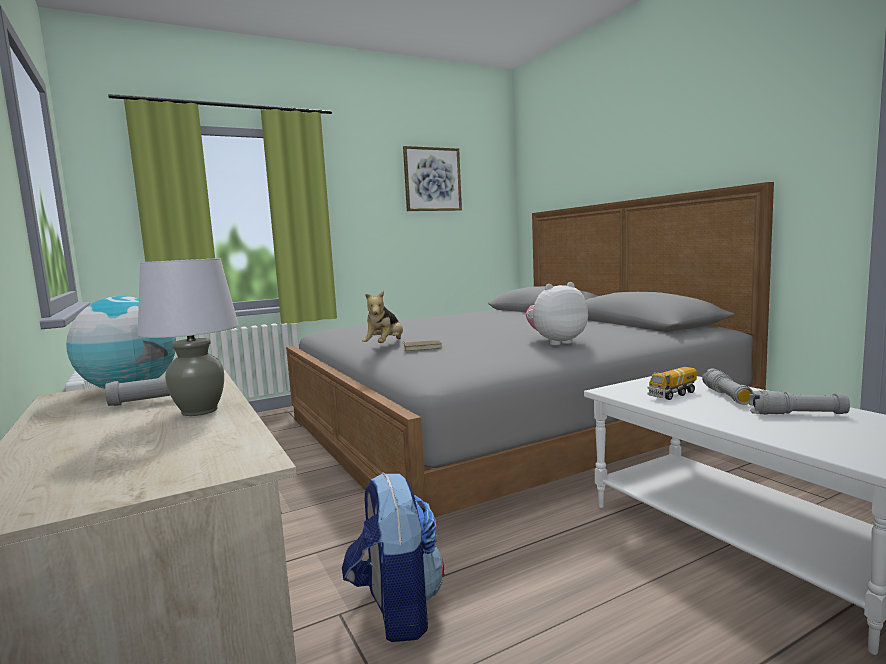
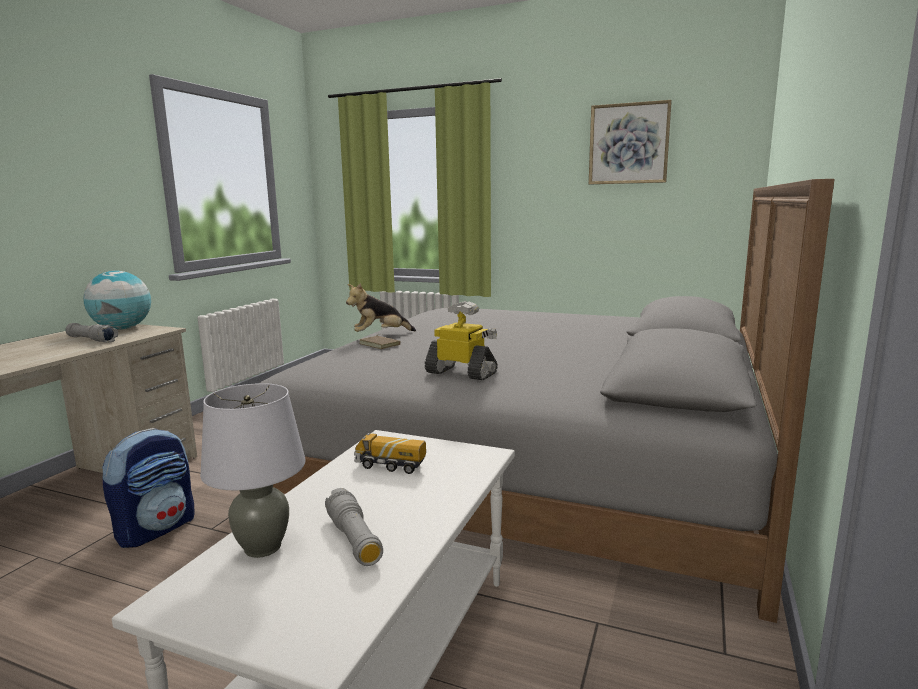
camera: 50 degrees right, 5 degrees up
(199, 411) = (63, 351): grey table lamp -> grey table lamp (262, 547)
(556, 342) = (462, 373): plush toy -> toy robot
(727, 396) = (408, 492): grey flashlight -> none

